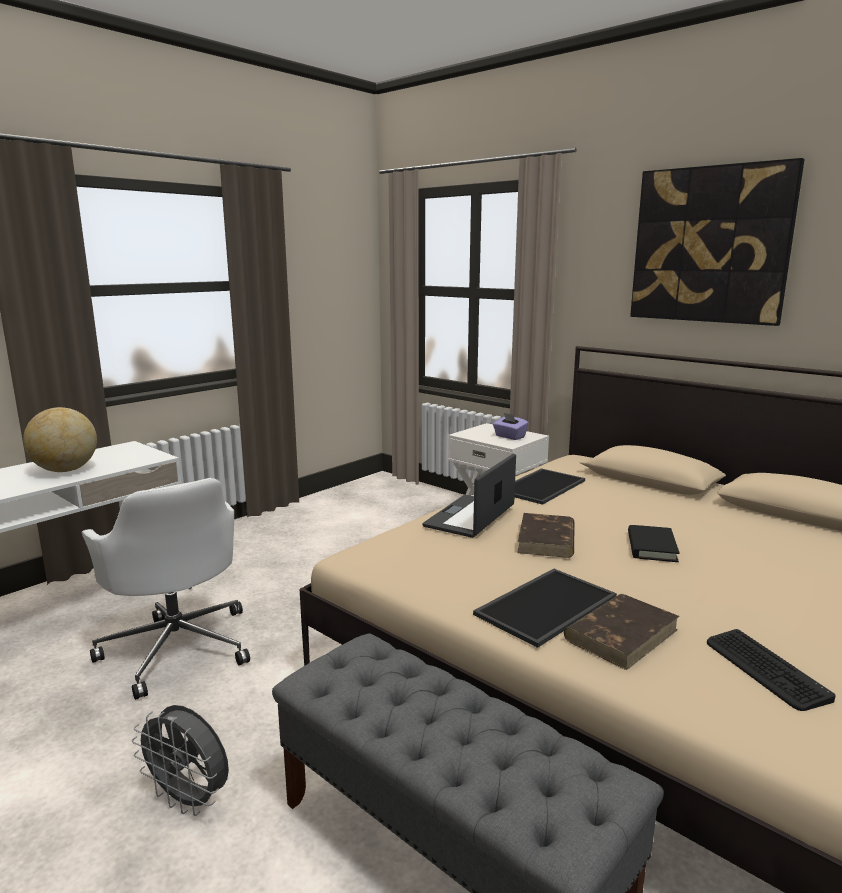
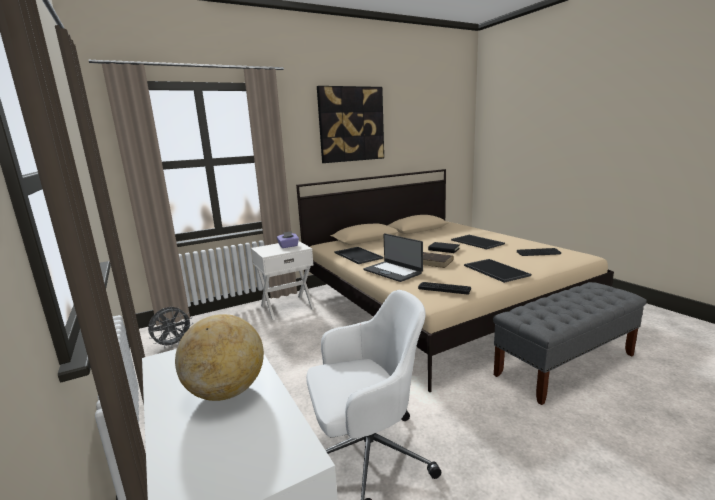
camera: 70 degrees left, 0 degrees up
(190, 800) = (543, 442): grey fan -> grey fan (173, 344)
(406, 559) = (444, 288): none -> keyboard
(621, 634) = (518, 264): brown book -> none
(769, 582) = (478, 242): none -> tray

